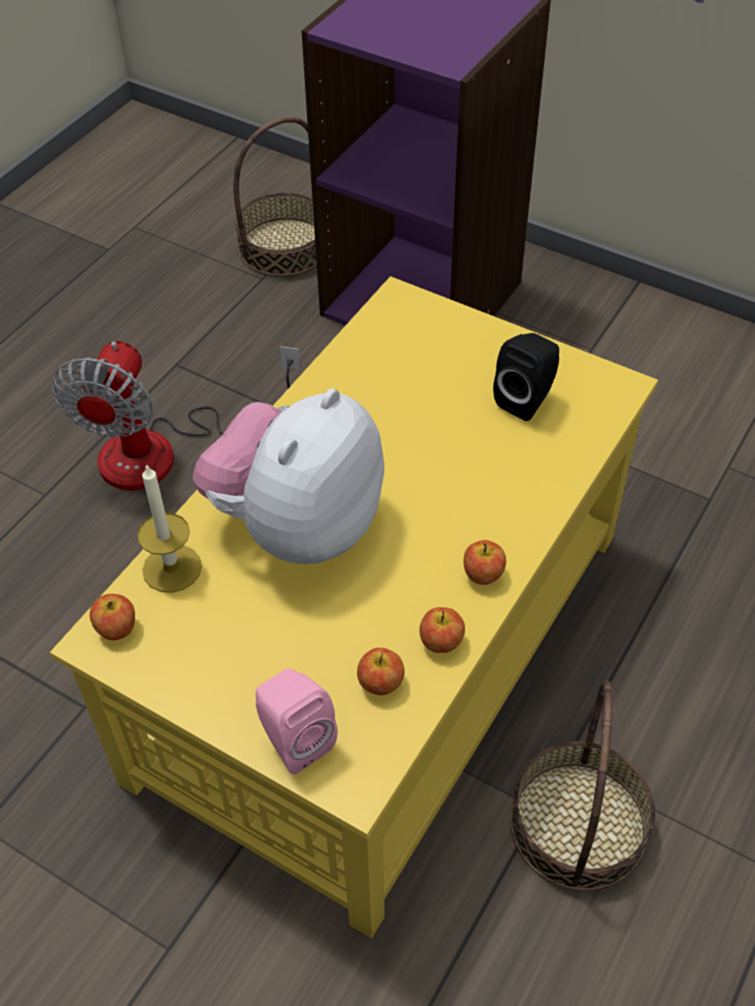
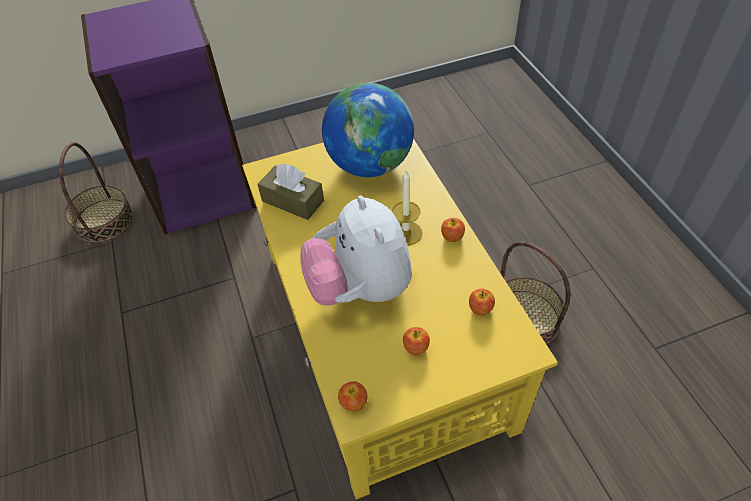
camera: 50 degrees left, 0 degrees up
(164, 452) = (172, 352): fan -> none
(172, 568) = (337, 355): candle -> candle (406, 233)
(294, 739) = (485, 361): pink speaker -> none
(378, 364) = (293, 201): none -> brown tissue box
(441, 642) = (476, 273): apple -> apple (416, 347)
(527, 399) = (370, 165): black speaker -> globe

